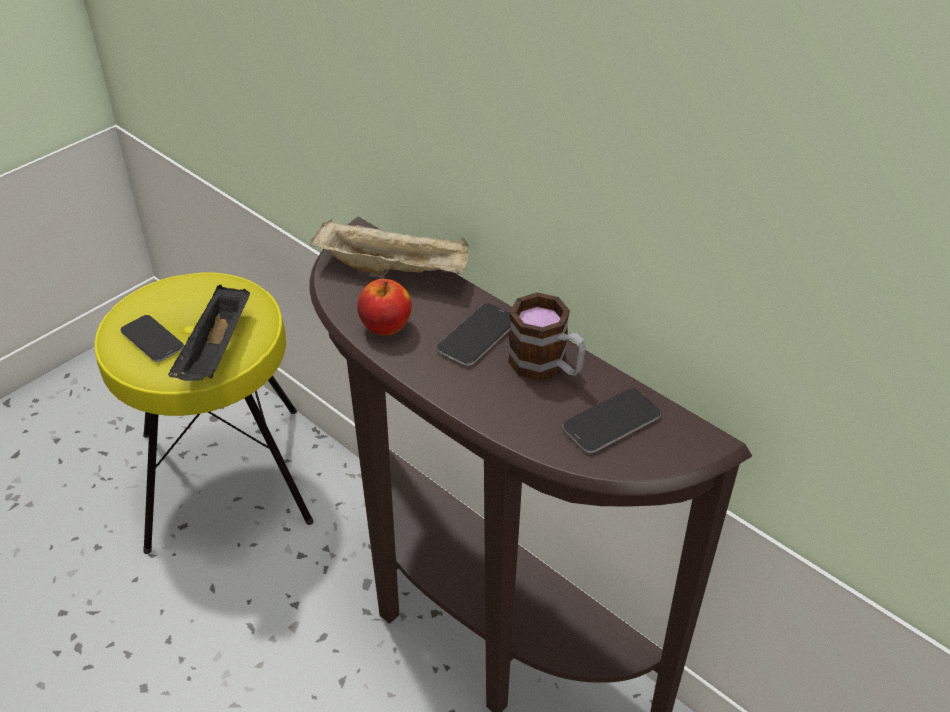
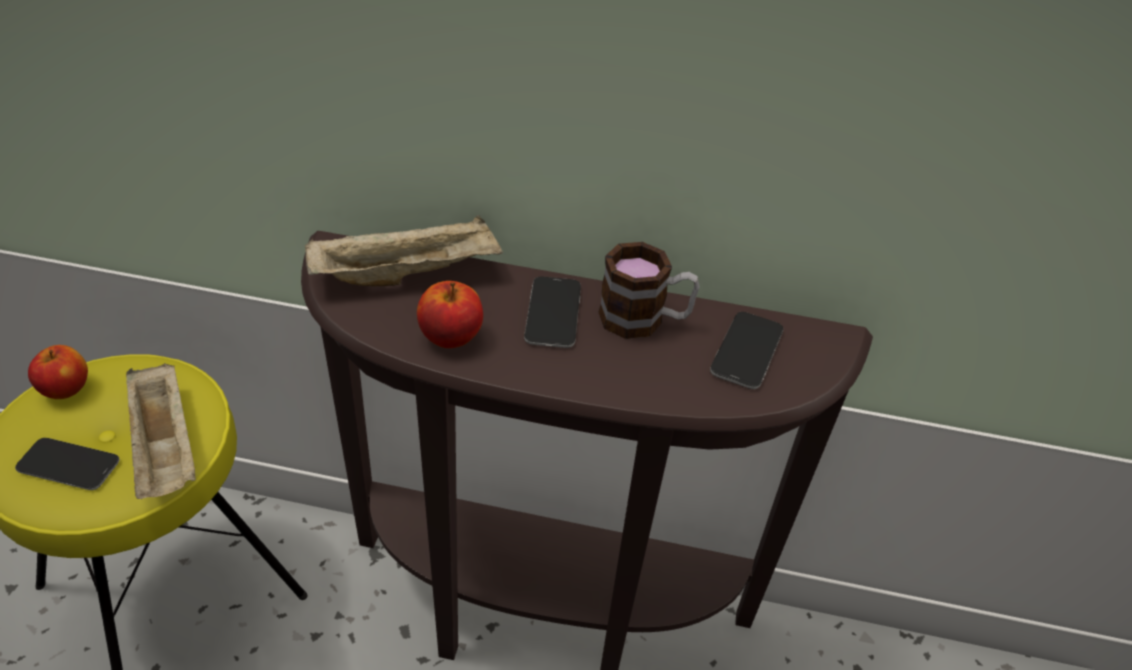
camera: 35 degrees left, 0 degrees up
(182, 287) = (66, 389): none -> apple
(216, 352) = (166, 449): black tray -> beige tray

